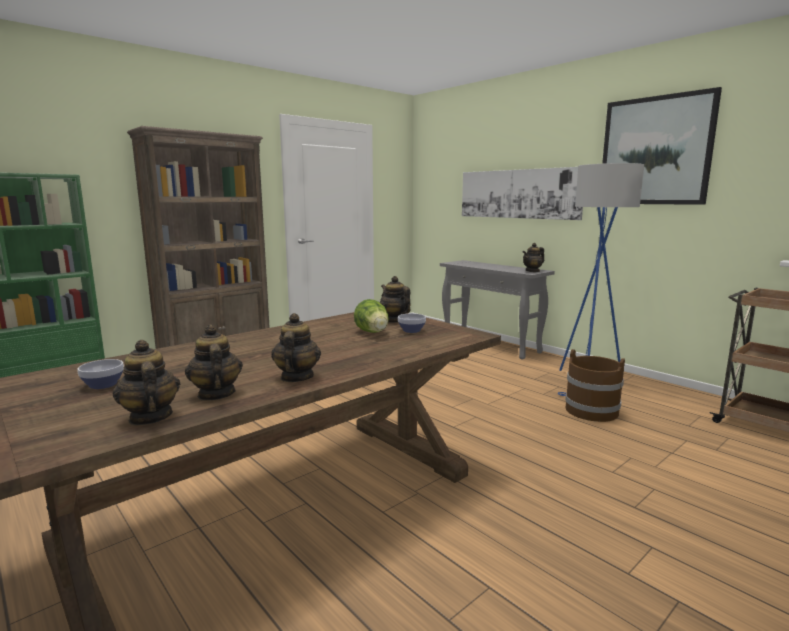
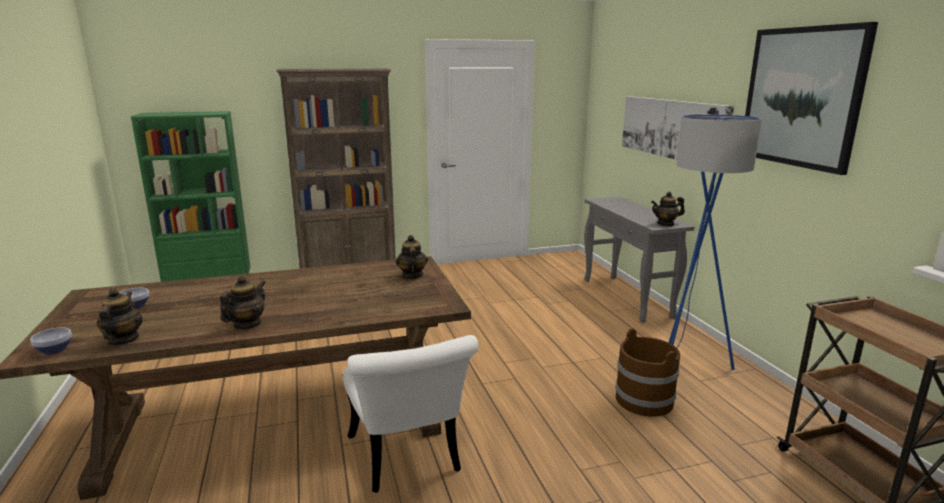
camera: 25 degrees right, 5 degrees up
(216, 394) = (180, 329): teapot -> none
(373, 333) = (370, 288): lettuce -> none
(412, 330) = (405, 291): bowl -> bowl (55, 350)
(464, 506) = (407, 460): none -> white chair

